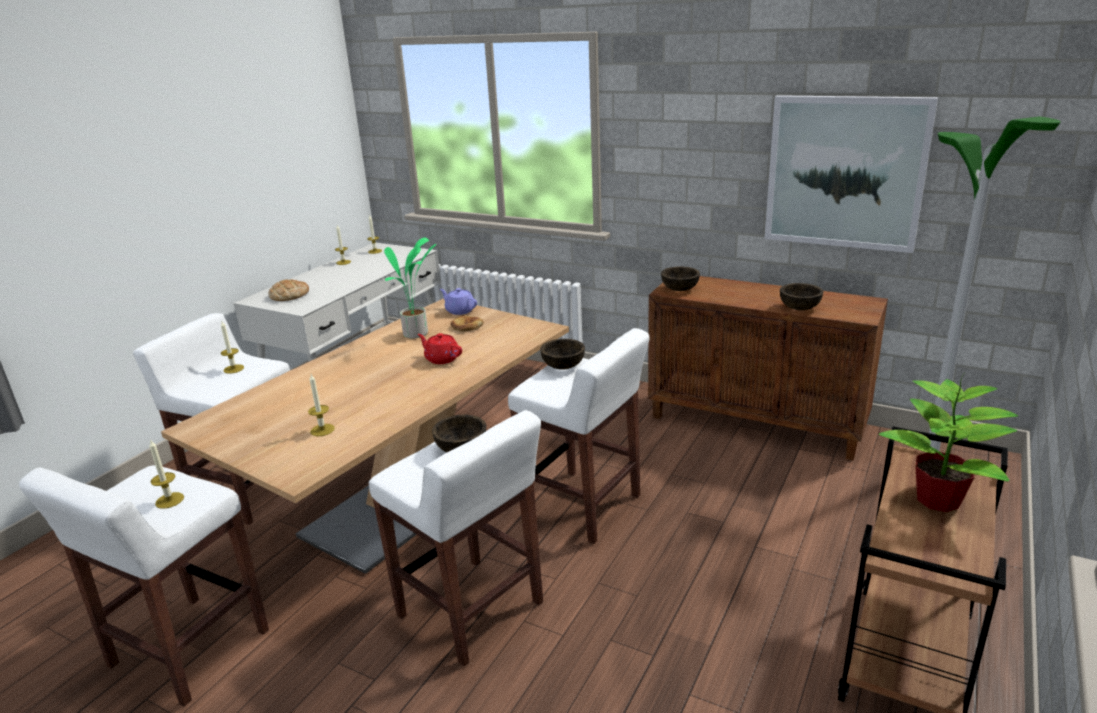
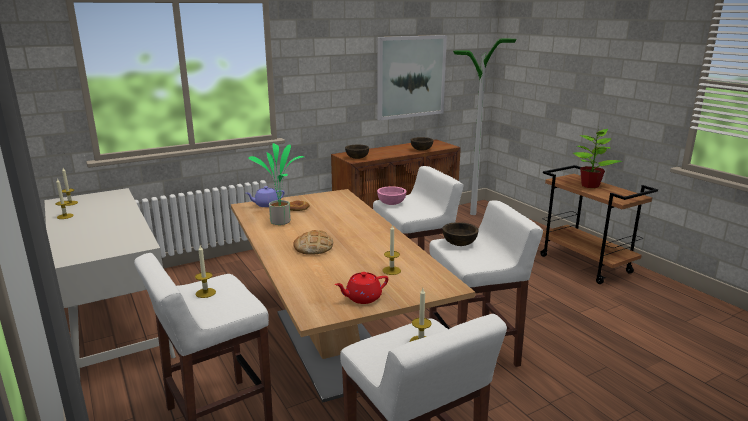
camera: 60 degrees left, 5 degrees down
(289, 295) = (94, 245): bread -> bread (313, 247)
(441, 359) = (337, 222): red teapot -> red teapot (362, 298)
(563, 366) = (391, 203): brown bowl -> pink bowl

